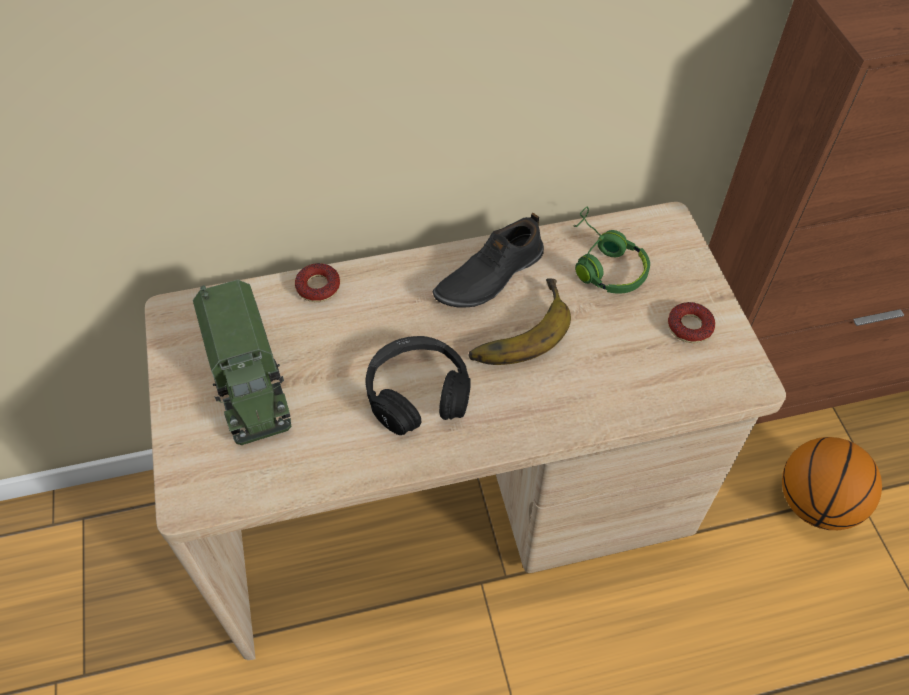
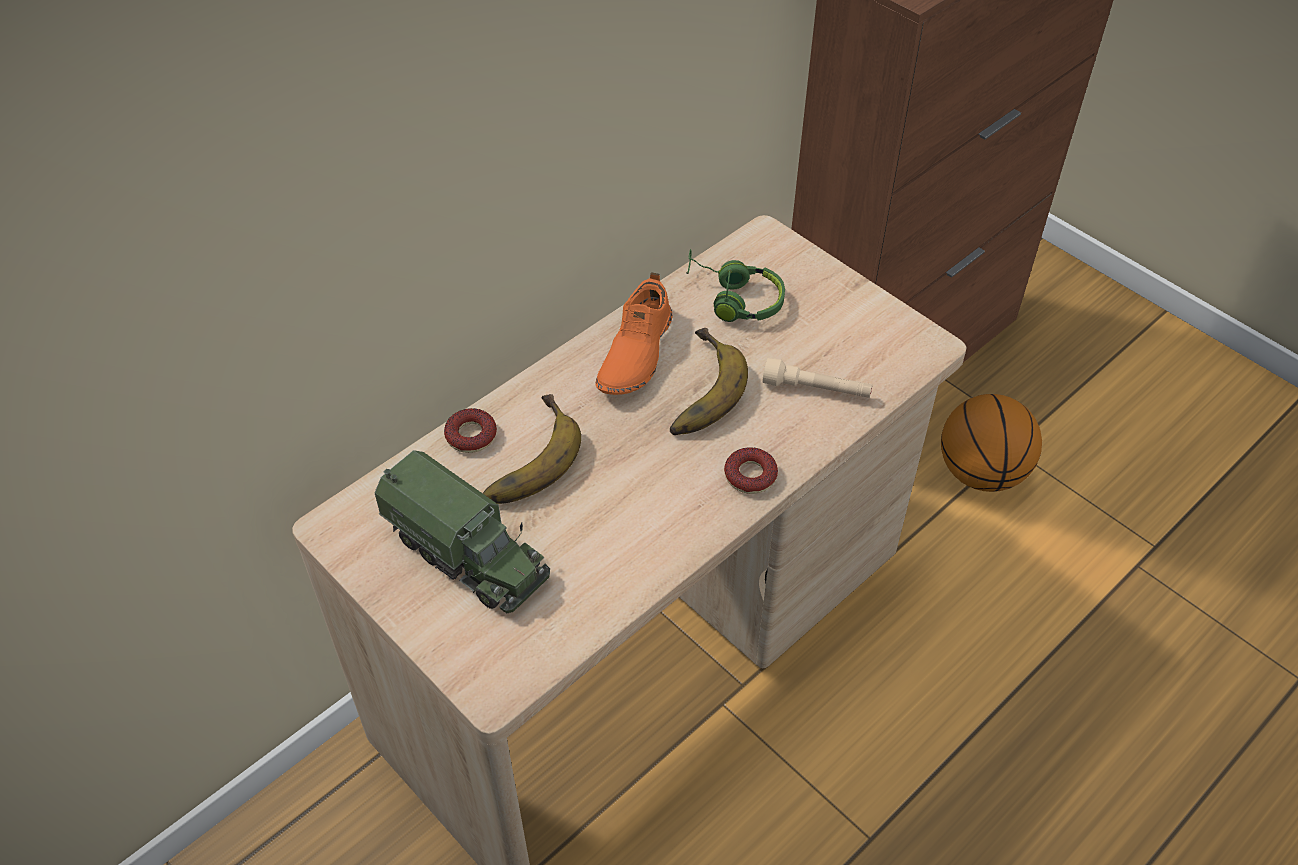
camera: 30 degrees left, 5 degrees down
(343, 323) = (523, 457): none -> banana
(417, 393) = (645, 488): black headphones -> none
(489, 275) = (634, 353): black shoe -> orange shoe
(619, 375) = (816, 389): none -> beige flashlight
(689, 327) = (847, 321): donut -> donut (750, 475)

